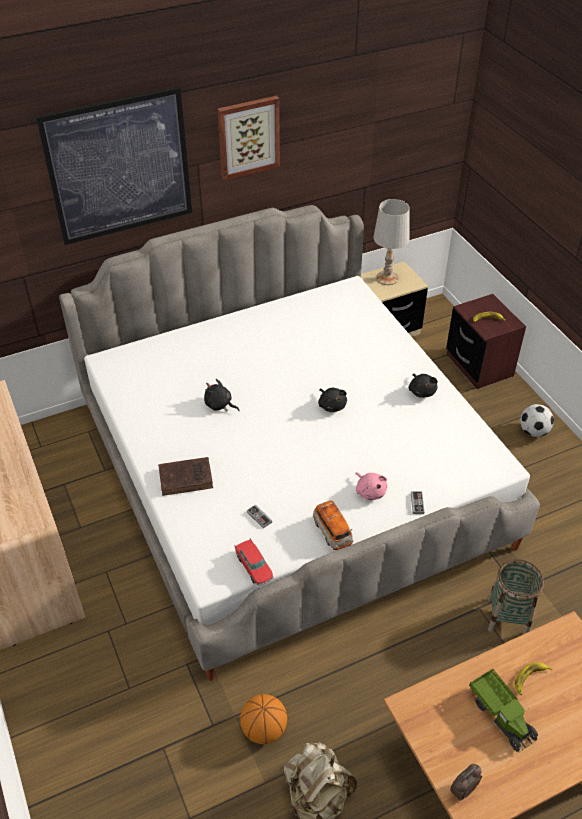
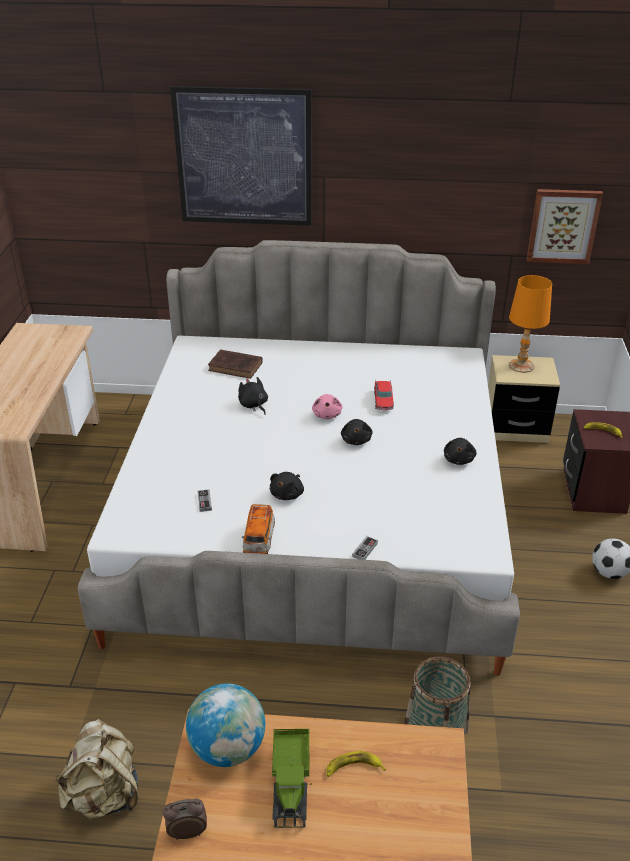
camera: 30 degrees right, 10 degrees down
(187, 478) = (173, 449): brown book -> brown book (237, 367)
(248, 137) = (379, 161): picture -> picture (563, 226)
(254, 566) = (161, 537): toy car -> toy car (383, 401)
(264, 729) = (109, 712): basketball -> none
(320, 480) = (288, 494): none -> black plush toy
(370, 491) = (327, 521): pink plush toy -> pink plush toy (327, 414)
(387, 278) = (522, 365): white table lamp -> orange table lamp
(437, 713) = (228, 748): none -> globe

